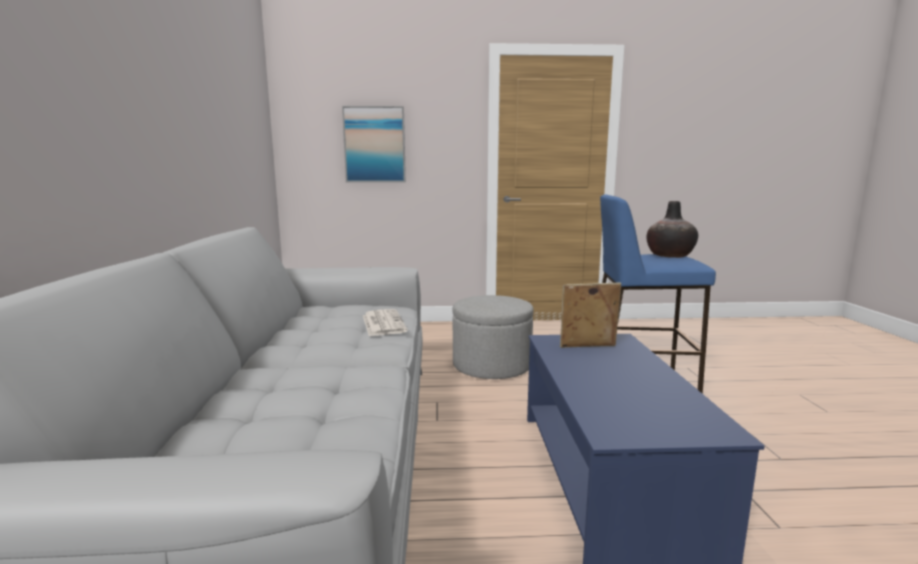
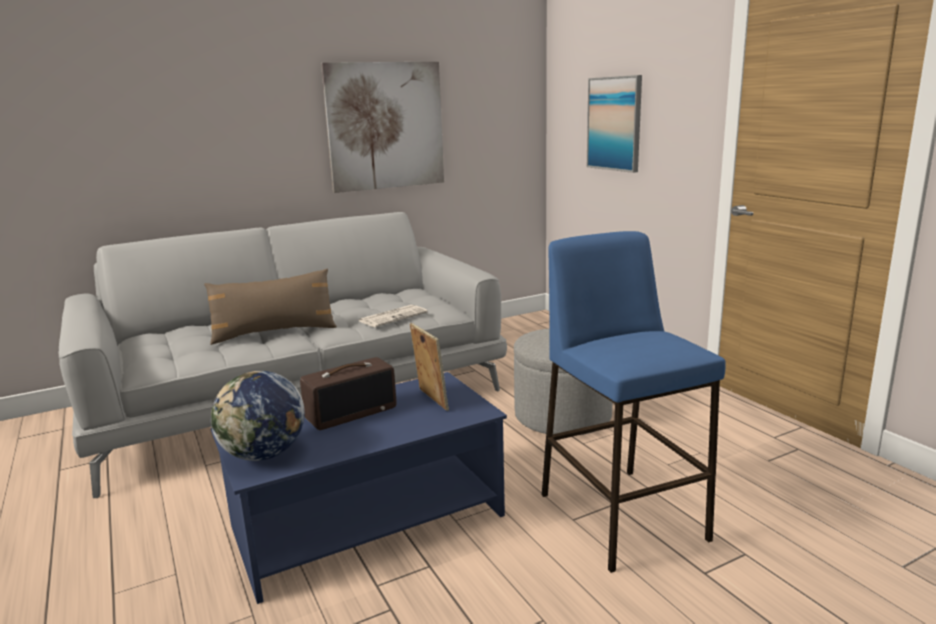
camera: 65 degrees right, 5 degrees up
(196, 126) = (385, 126): none -> picture
(330, 376) = (274, 332): none -> brown pillow
(595, 376) = (351, 412): none -> radio
(670, 255) = (655, 345): vase -> none
(682, 423) = (264, 455): none -> globe

